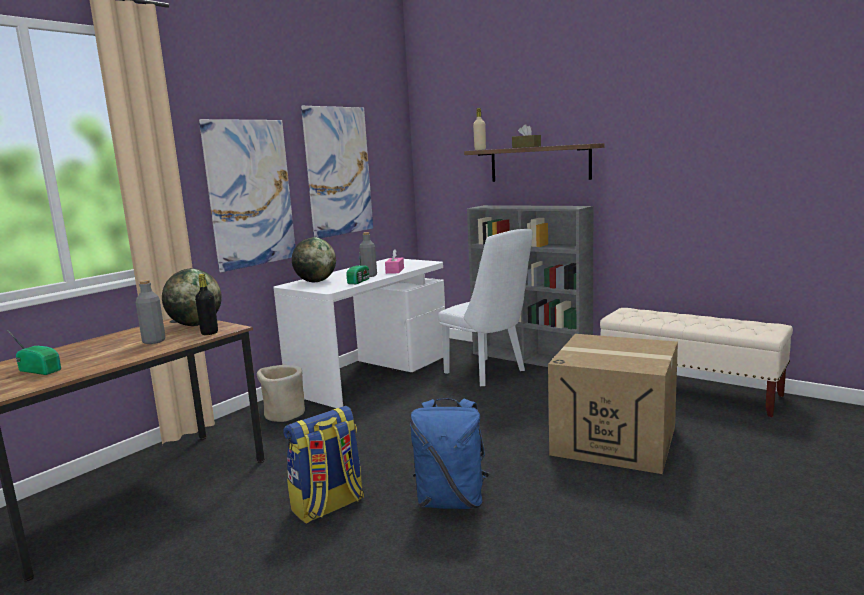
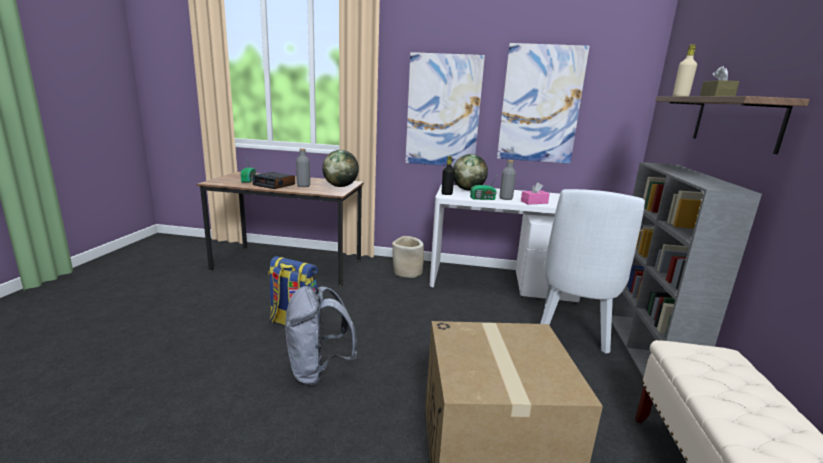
camera: 60 degrees right, 5 degrees up
(113, 356) = (274, 185): none -> alarm clock
(209, 333) = (323, 191): black bottle -> black bottle (446, 194)
(451, 501) = (318, 371): blue backpack -> grey backpack

